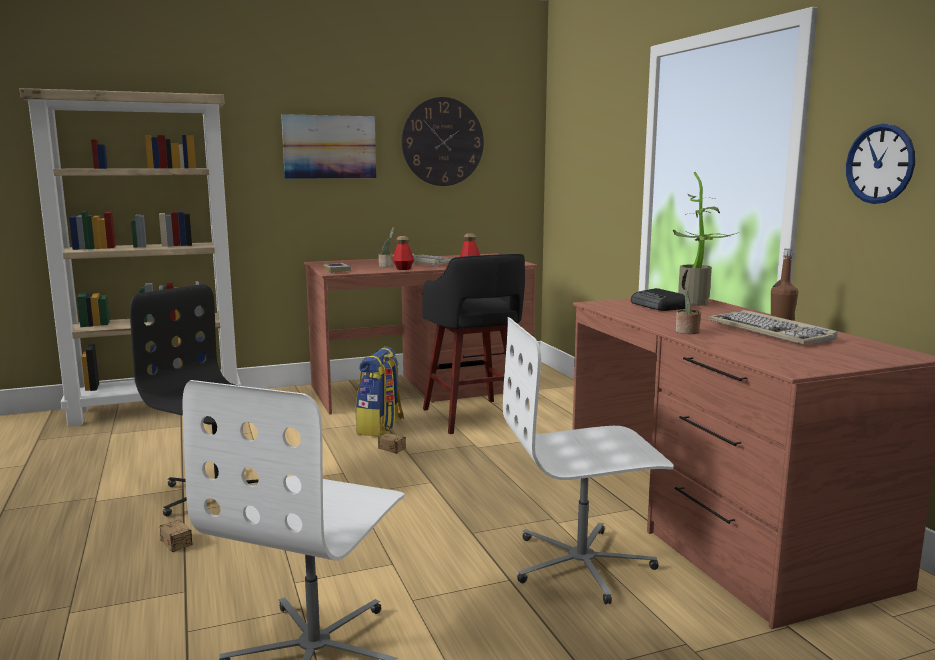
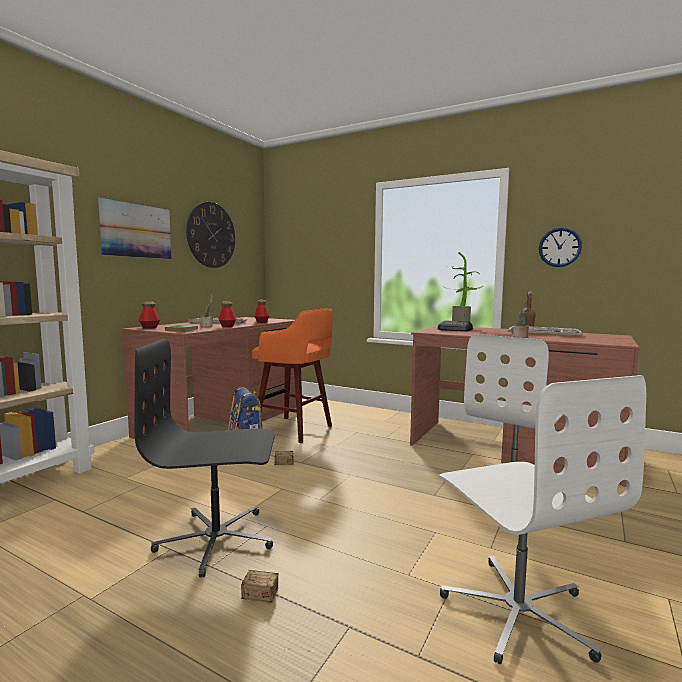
camera: 40 degrees left, 5 degrees down
(327, 263) = (149, 327): none -> bottle
(473, 417) = (295, 430): black stool -> orange stool

